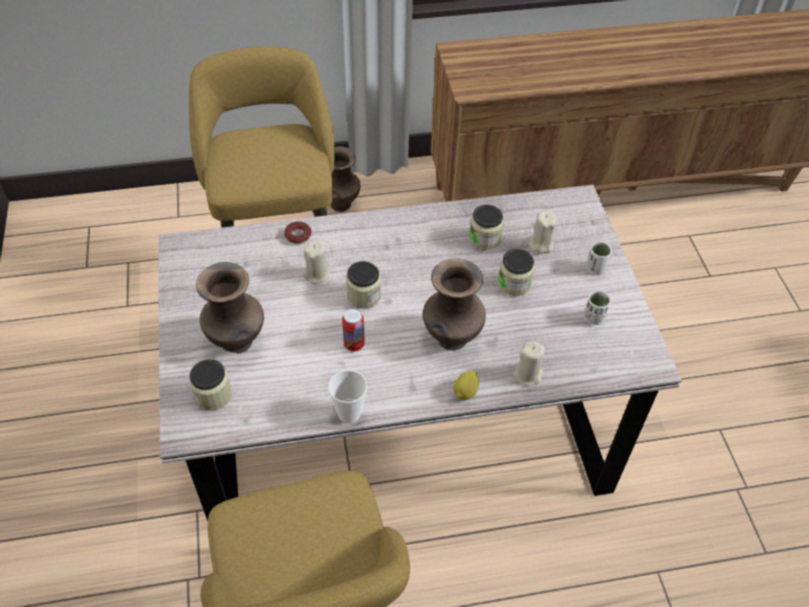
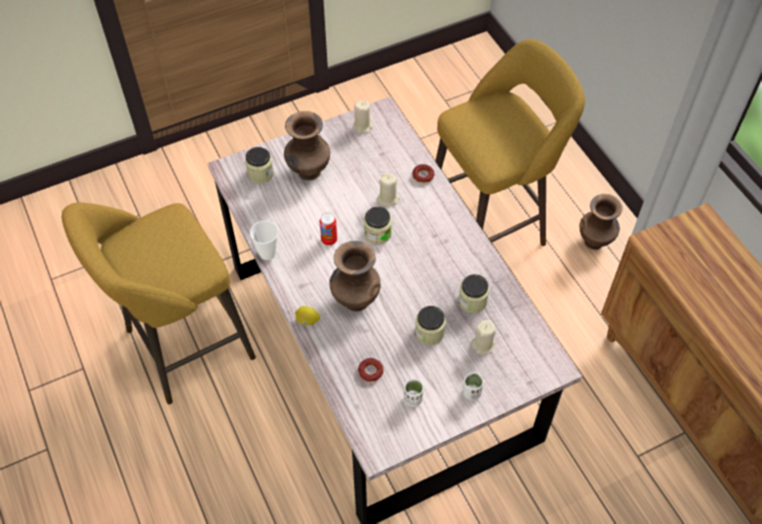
camera: 75 degrees right, 5 degrees up
(528, 375) = (337, 359): beige candle -> beige candle (362, 126)
(551, 347) = (370, 371): none -> donut

